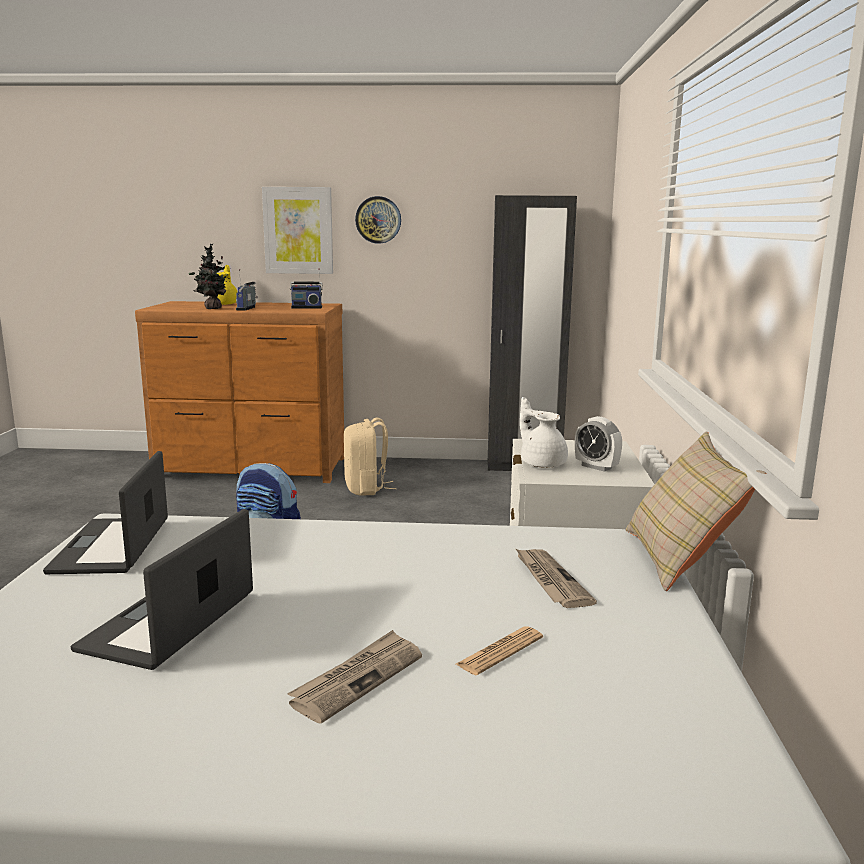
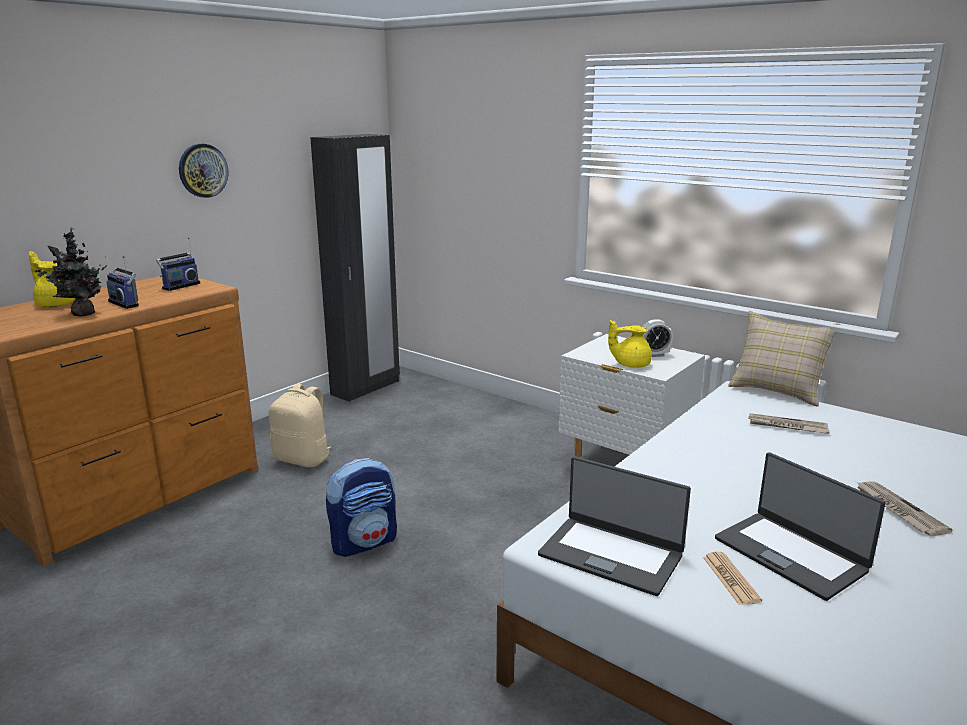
camera: 55 degrees left, 5 degrees up
(298, 230) = (113, 193): picture -> none
(500, 651) = (876, 465): newspaper -> newspaper (730, 579)
(542, 463) = (630, 364): white teapot -> yellow teapot

